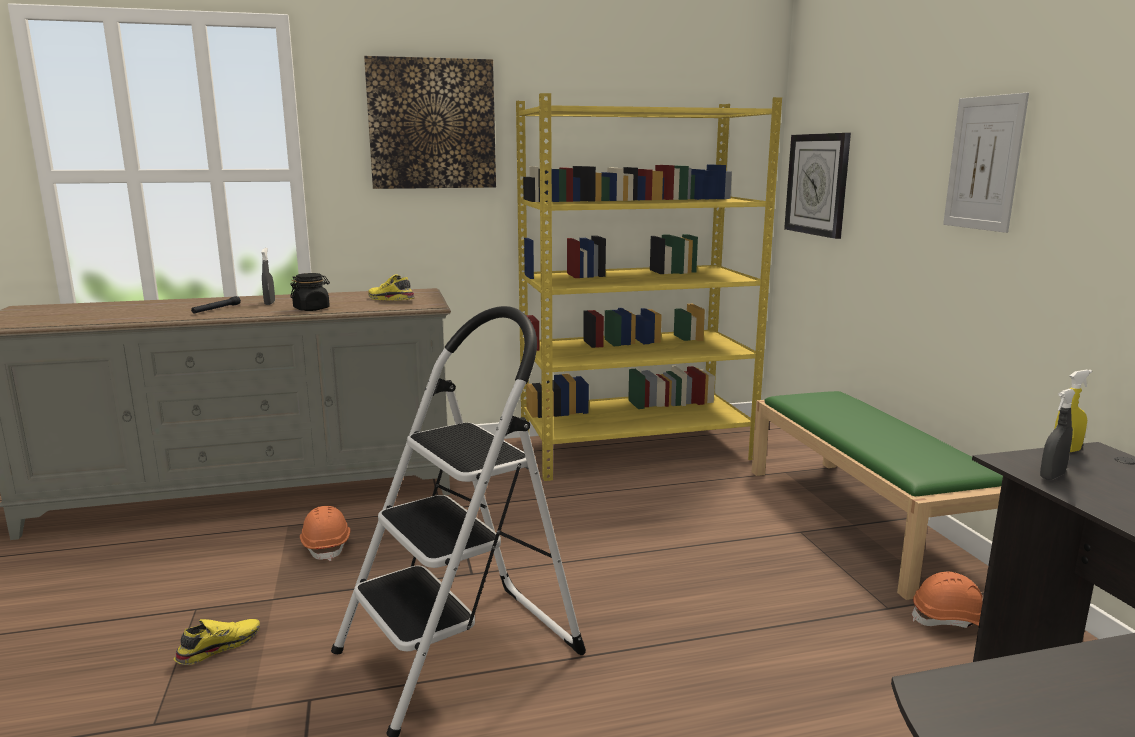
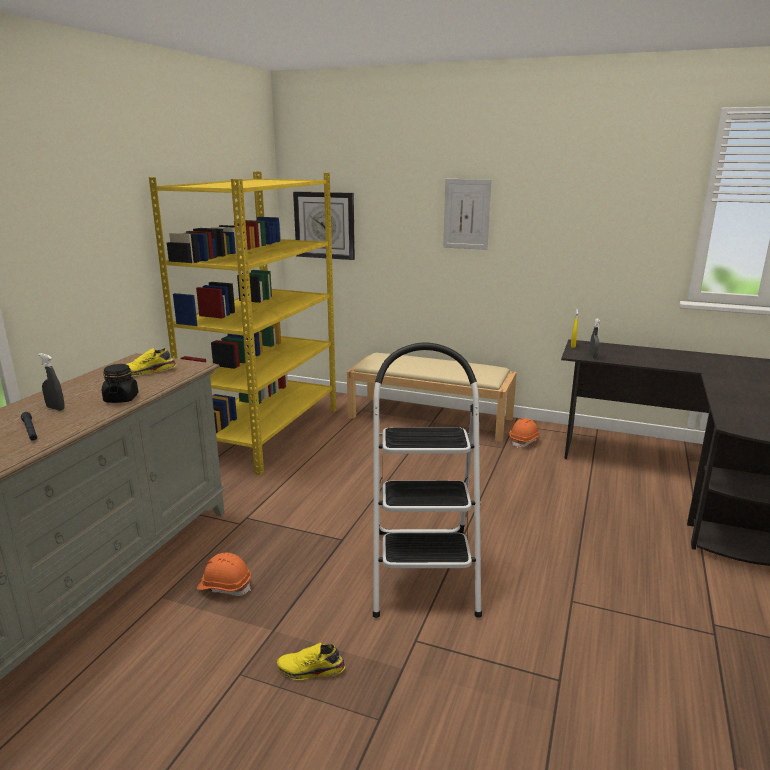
camera: 55 degrees left, 5 degrees up
(218, 646) = (311, 670): yellow shoe -> yellow shoe turned 75 degrees counterclockwise
(432, 124) = (91, 203): picture -> none
(863, 520) = (431, 417): green bench -> beige bench

